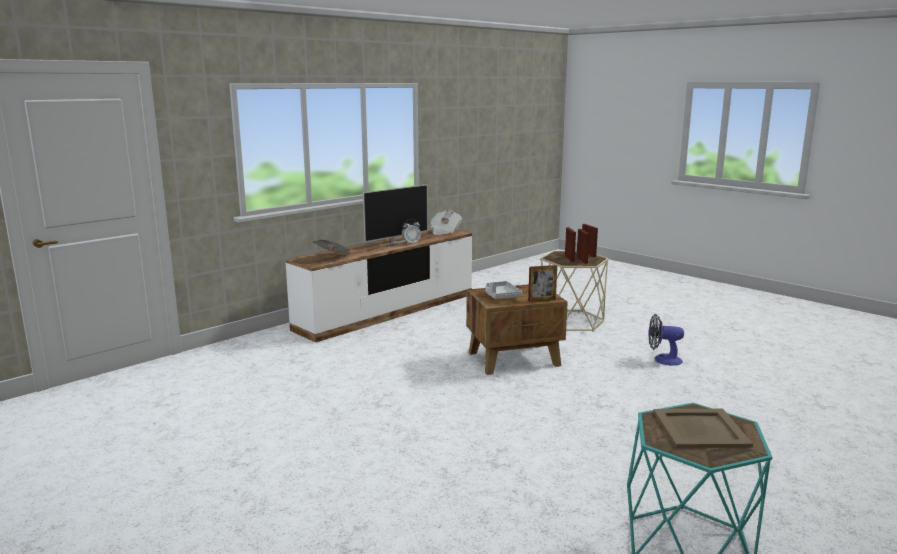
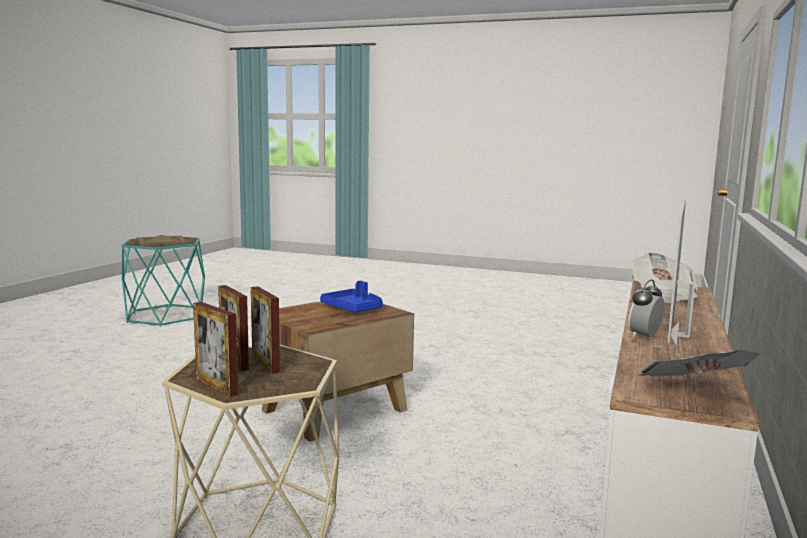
camera: 155 degrees right, 5 degrees down
(501, 296) = (353, 309): grey tray -> blue tray
(542, 300) = (292, 309): picture frame -> none
(662, 360) = (88, 447): fan -> none

